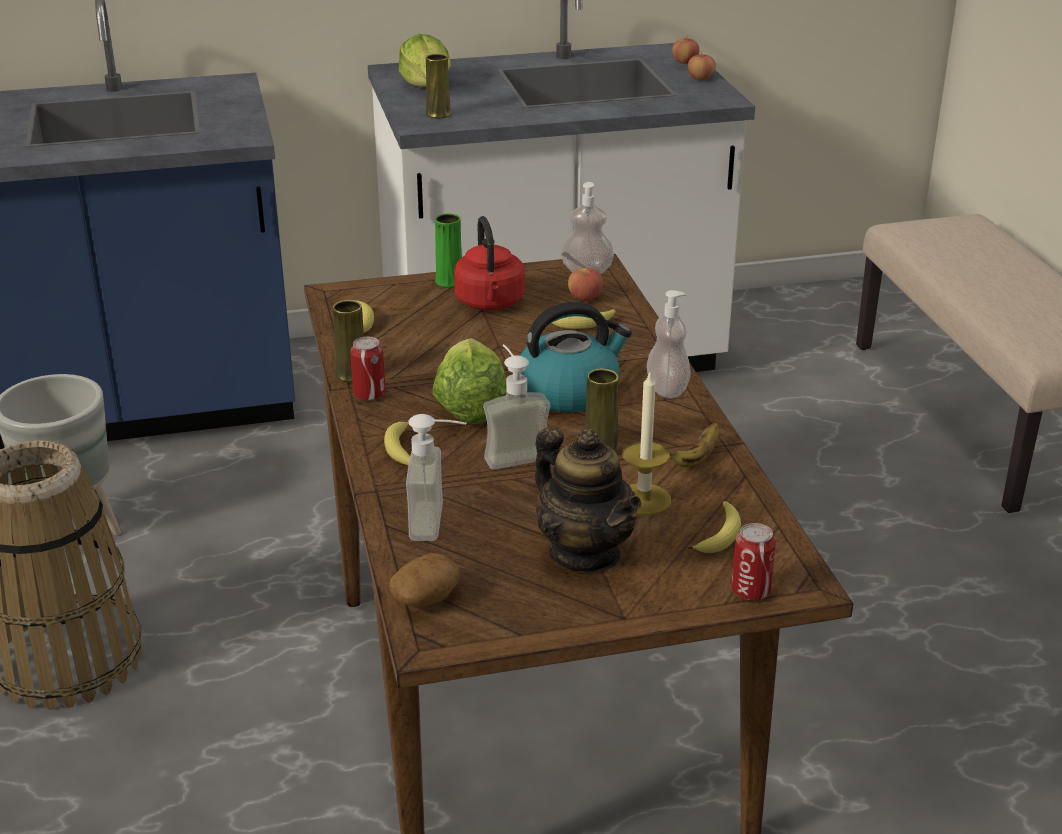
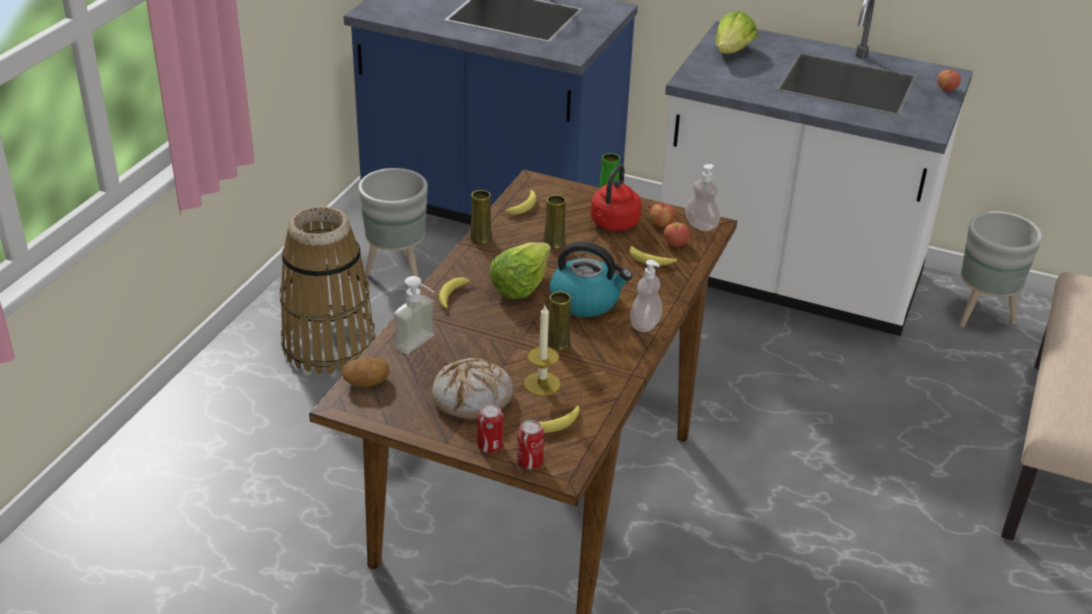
camera: 35 degrees right, 5 degrees up
(369, 394) = (475, 254): can -> can (490, 446)
(438, 114) = (711, 76): yellow vase -> yellow vase (554, 243)
(512, 452) = (508, 323): soap dispenser -> none
(585, 552) = (472, 398): teapot -> bread
(696, 459) = (603, 375): banana -> none
(700, 78) = (938, 107): apple -> apple (661, 223)
(764, 321) = (982, 315): none -> grey planter

